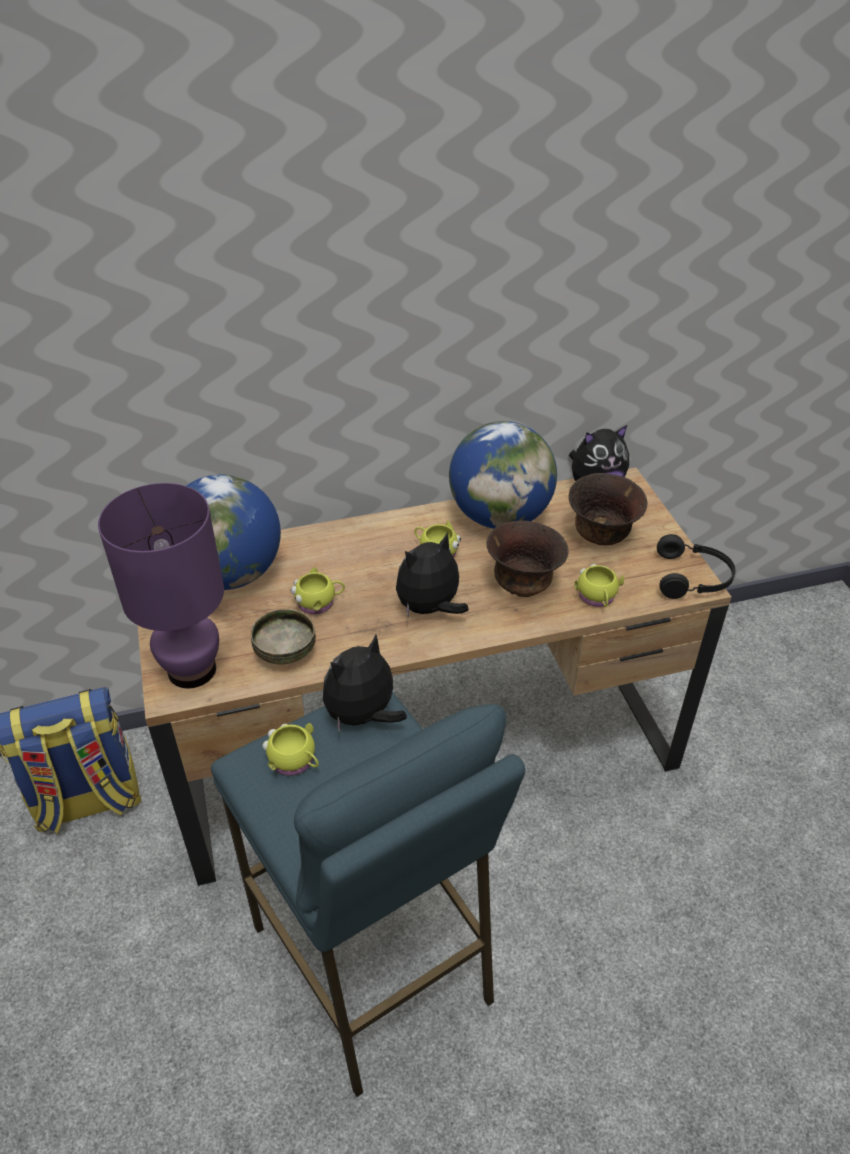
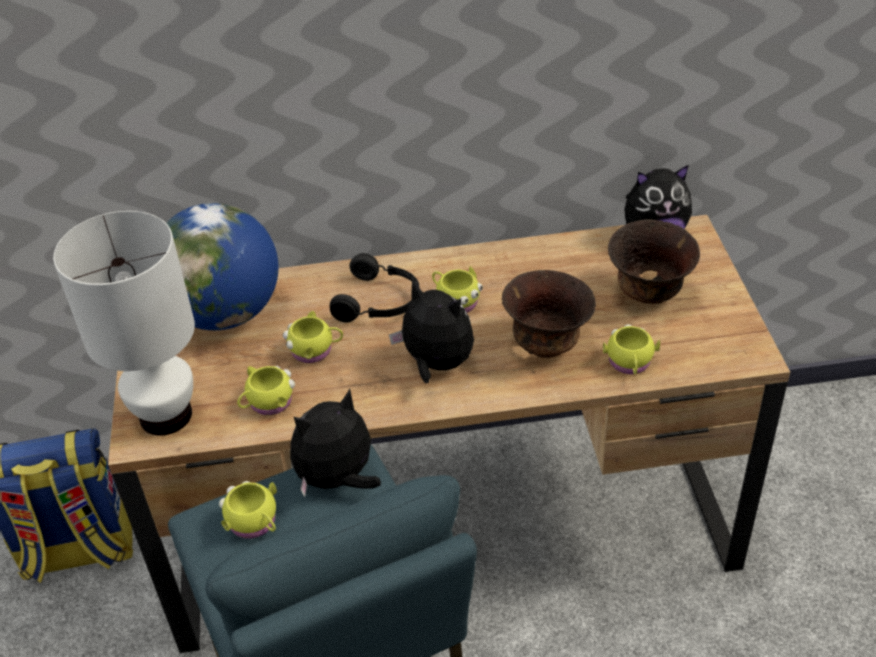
camera: 10 degrees right, 0 degrees up
(192, 669) = (166, 415): purple table lamp -> white table lamp
(284, 652) = (267, 403): bowl -> yellow mug
(430, 608) = (436, 364): plush toy -> plush toy turned 60 degrees clockwise
(499, 517) = (535, 264): globe -> none
(693, 578) = (748, 347): black headphones -> black headphones (380, 302)

